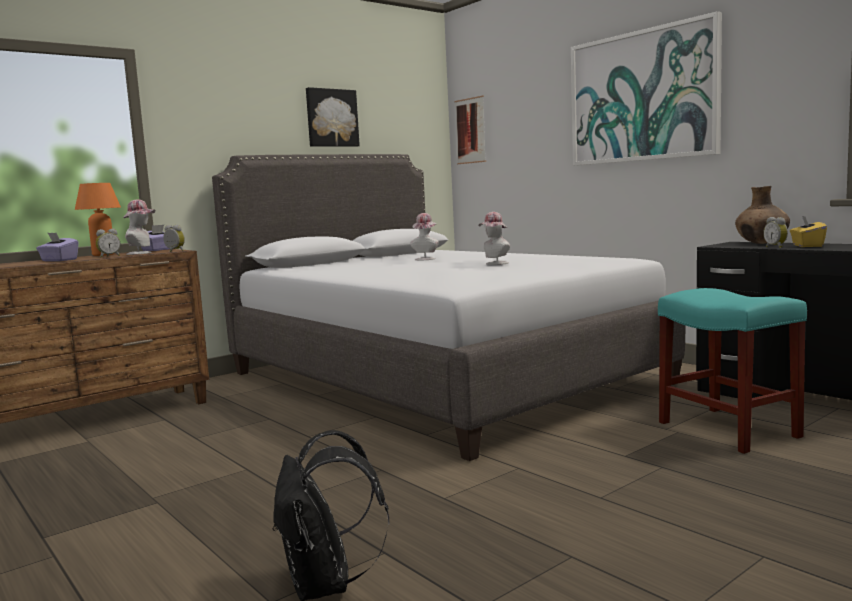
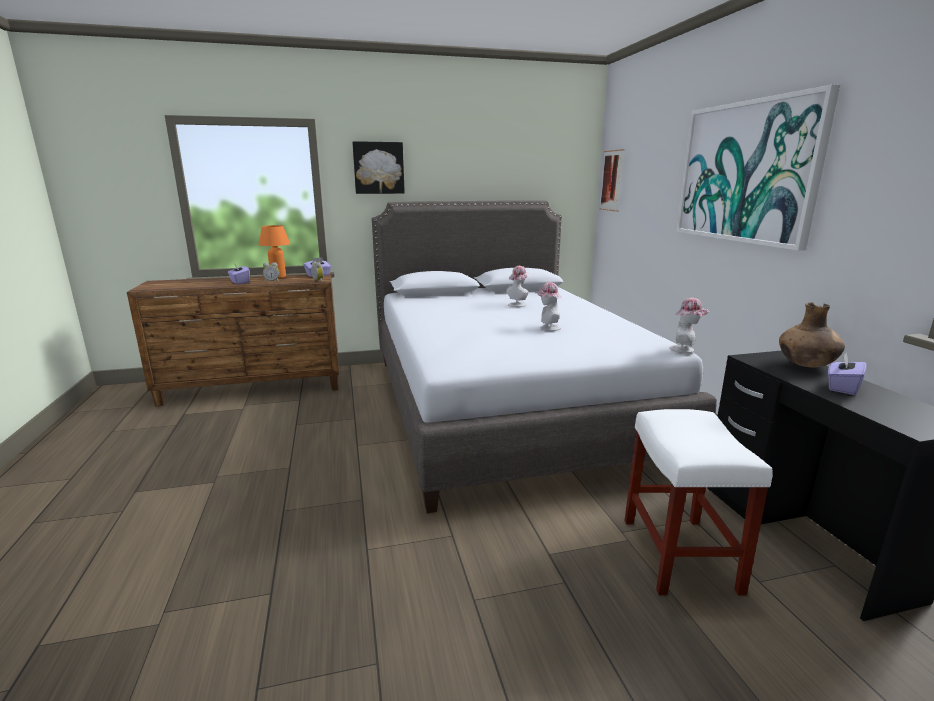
camera: 25 degrees right, 10 degrees up
(142, 253) = (298, 280): hat -> hat (685, 349)
(326, 585) = (206, 611): black backpack -> none
(331, 118) = (480, 168): picture -> picture (378, 168)
(726, 429) = (678, 553): turquoise stool -> white stool
(776, 247) = (802, 381): alarm clock -> none
(807, 246) = (842, 387): yellow tissue box -> purple tissue box

